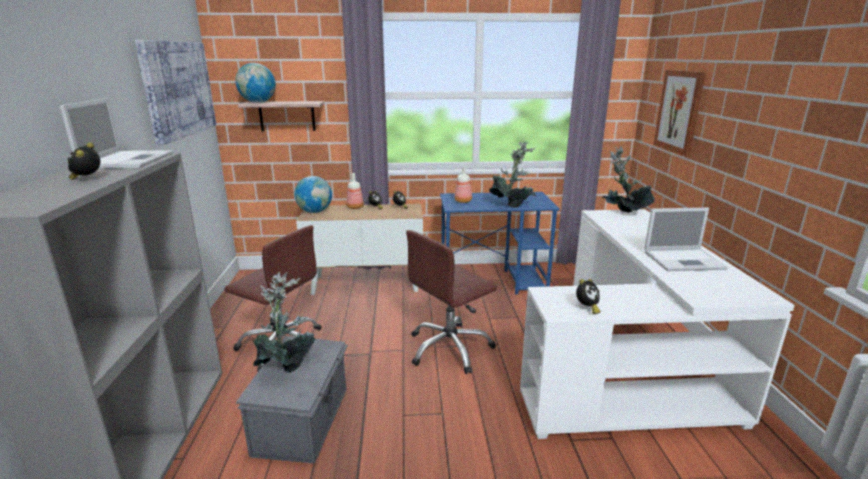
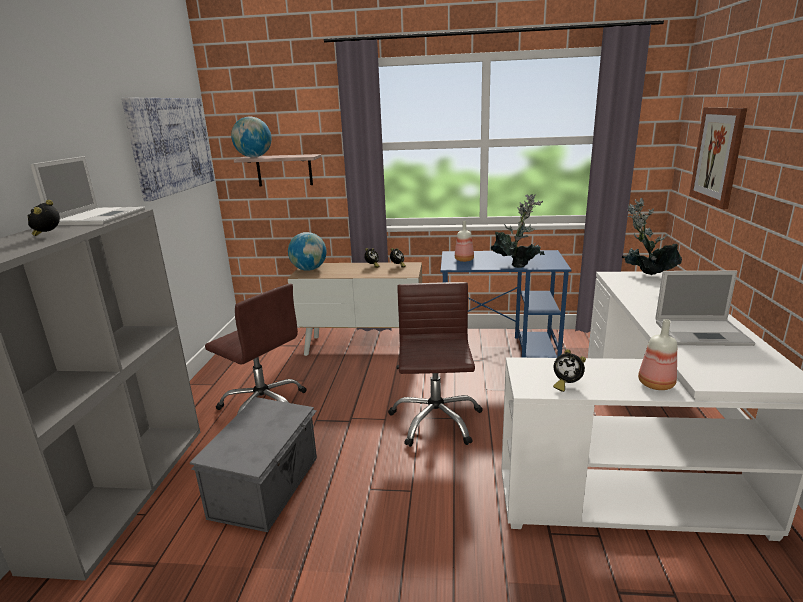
camera: 10 degrees right, 0 degrees up
(287, 366) = (249, 429): potted plant -> none
(354, 207) = (350, 265): bottle -> bottle (654, 384)
(450, 348) = (435, 420): brown office chair -> brown office chair turned 120 degrees clockwise
(586, 308) = (566, 385): alarm clock -> alarm clock turned 60 degrees clockwise

